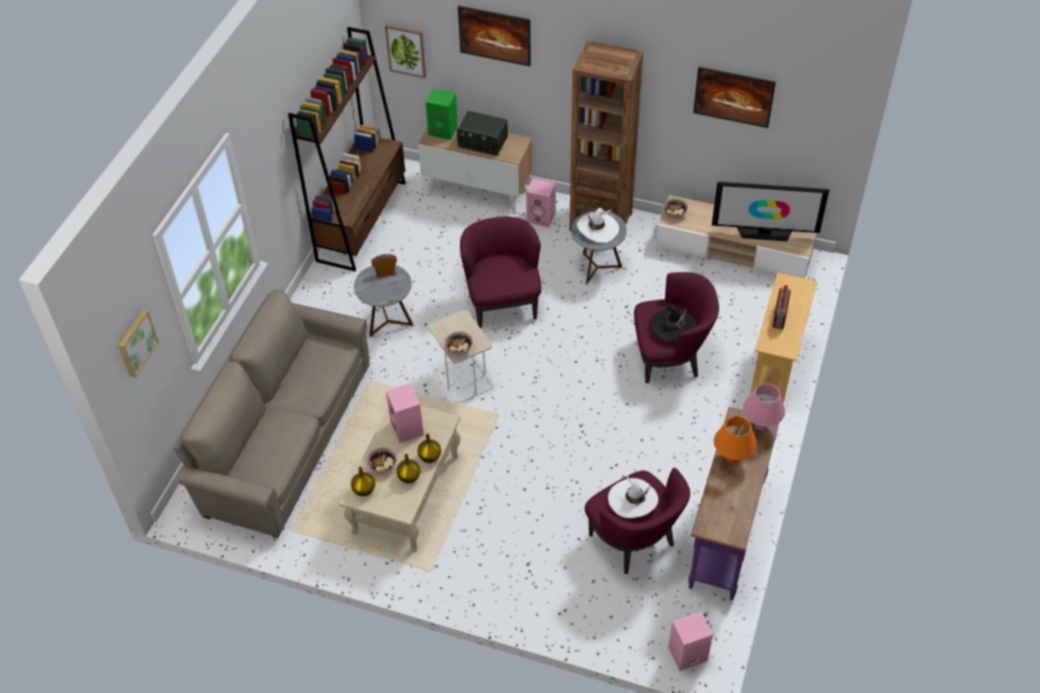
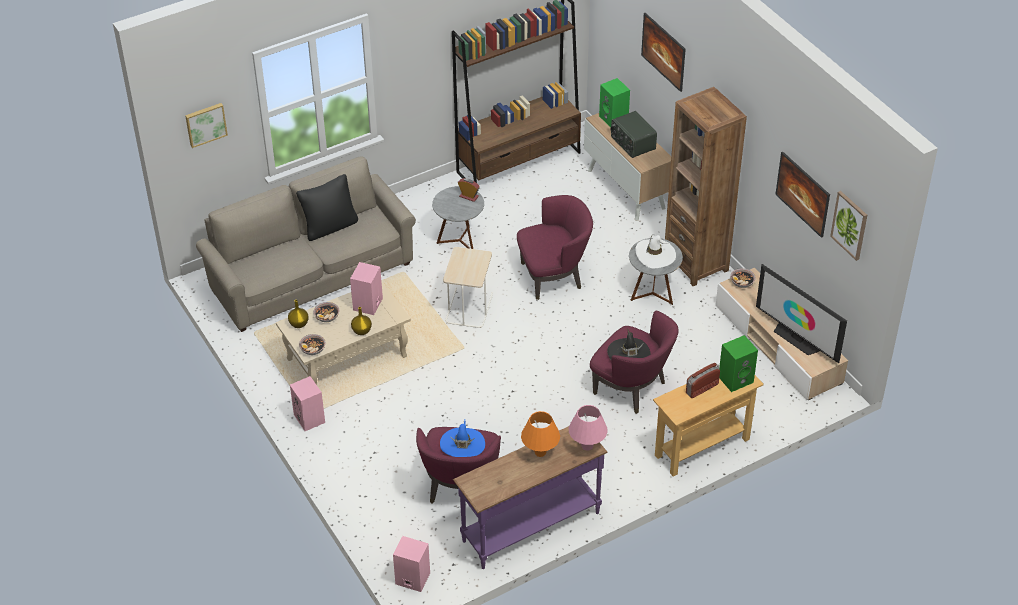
camera: 40 degrees right, 5 degrees down
(285, 379) = (329, 227): none -> black pillow
(406, 50) = (611, 36): picture -> picture (849, 225)
(409, 478) = (334, 335): yellow vase -> none
(459, 348) = (457, 274): bowl -> bowl (313, 349)
(502, 303) = (554, 276): purple armchair -> purple armchair turned 45 degrees clockwise
(541, 217) = (653, 234): pink speaker -> pink speaker (310, 419)
(633, 500) = (462, 445): white hat -> blue hat
(794, 290) = (736, 379): none -> green speaker

